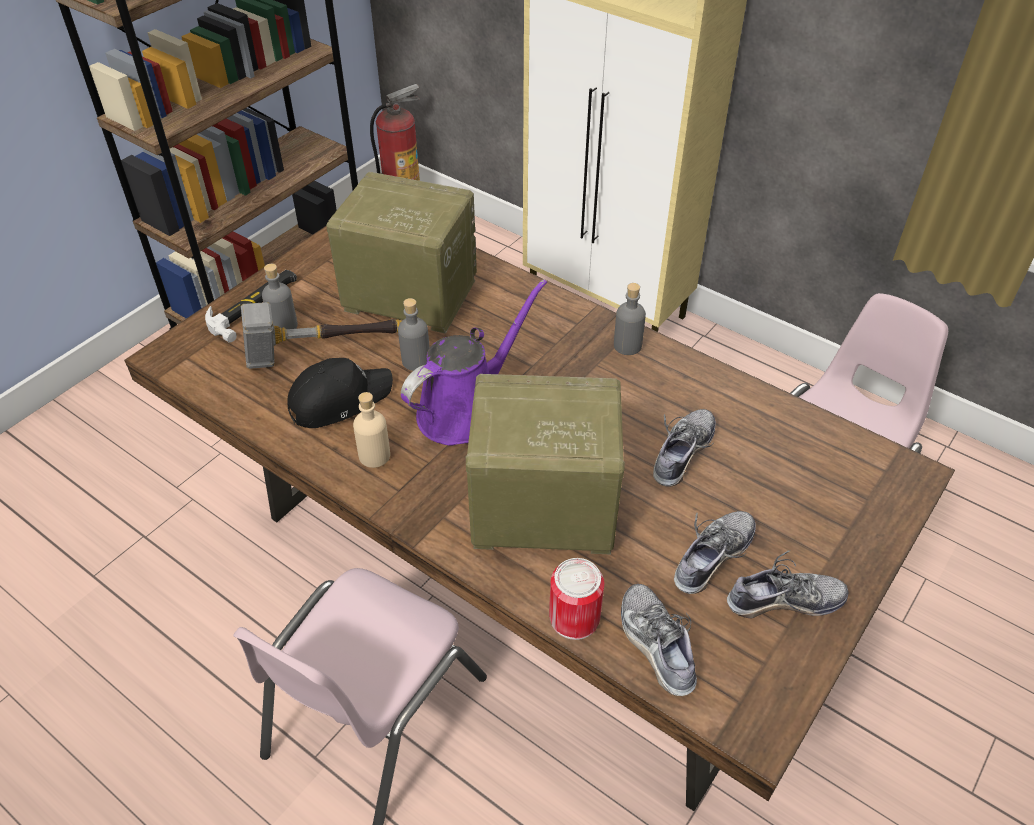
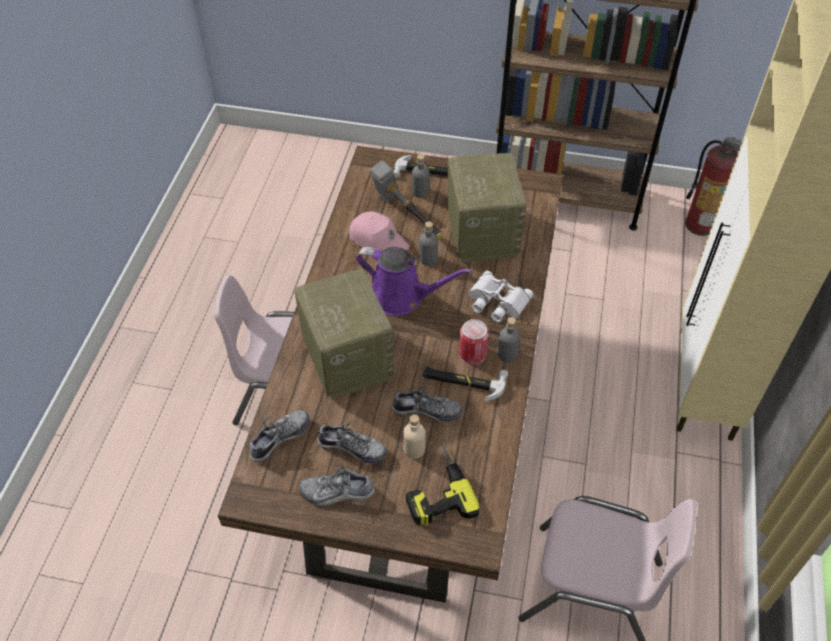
camera: 65 degrees right, 5 degrees up
(339, 399) = (378, 239): black cap -> pink cap
(374, 456) = (346, 272): beige bottle -> beige bottle (414, 449)
(536, 324) = (496, 302): none -> white binoculars
(574, 618) = (281, 397): can -> can (472, 353)
(650, 400) = (464, 381): none -> hammer
(784, 601) = (337, 492): shoe -> shoe turned 120 degrees clockwise
(812, 488) = (435, 488): none -> power drill

